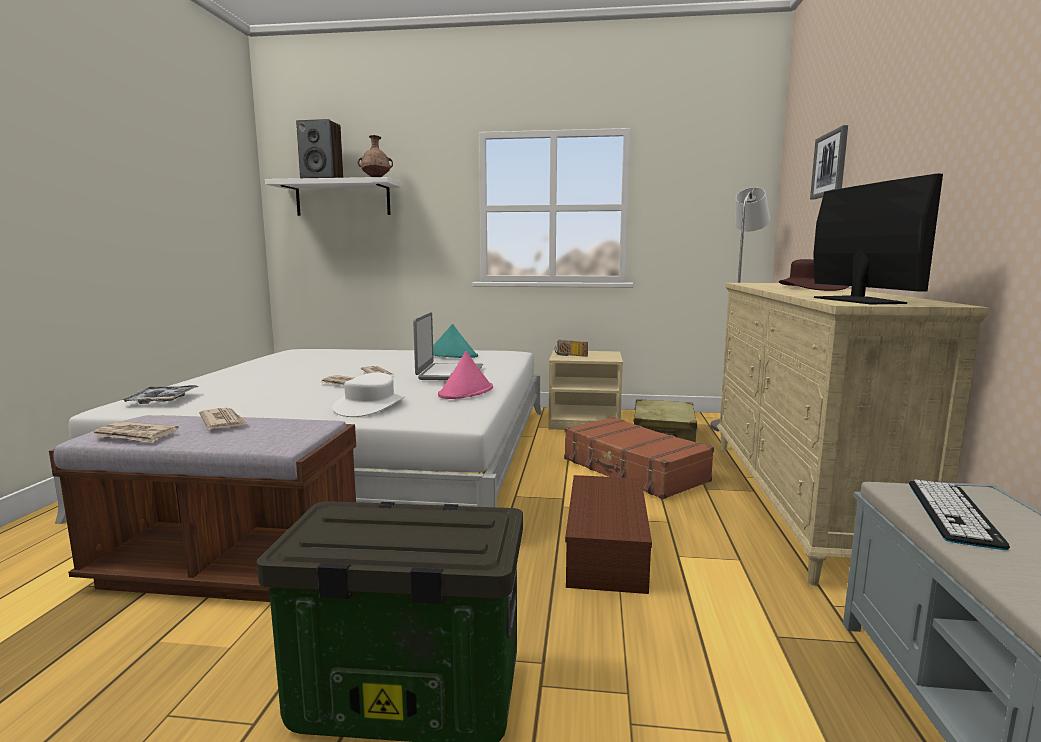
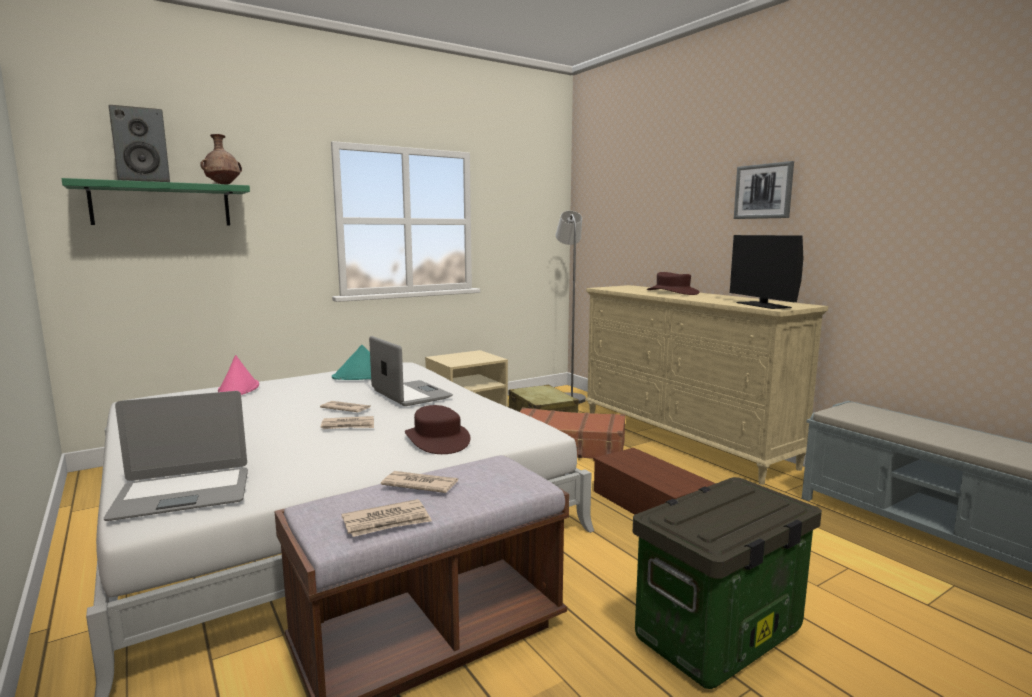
camera: 40 degrees left, 0 degrees up
(161, 400) = (183, 494): tray -> laptop
(342, 199) = (162, 205): white shelf -> green shelf
(370, 406) = (437, 440): white hat -> brown hat
(466, 392) = (474, 409): pink hat -> pink hat (238, 389)
(570, 355) = (454, 360): radio -> none
(830, 164) = (645, 202): picture -> picture (763, 191)
(857, 300) = (763, 305): monitor -> monitor turned 150 degrees counterclockwise
(952, 513) = (870, 418): keyboard -> none

